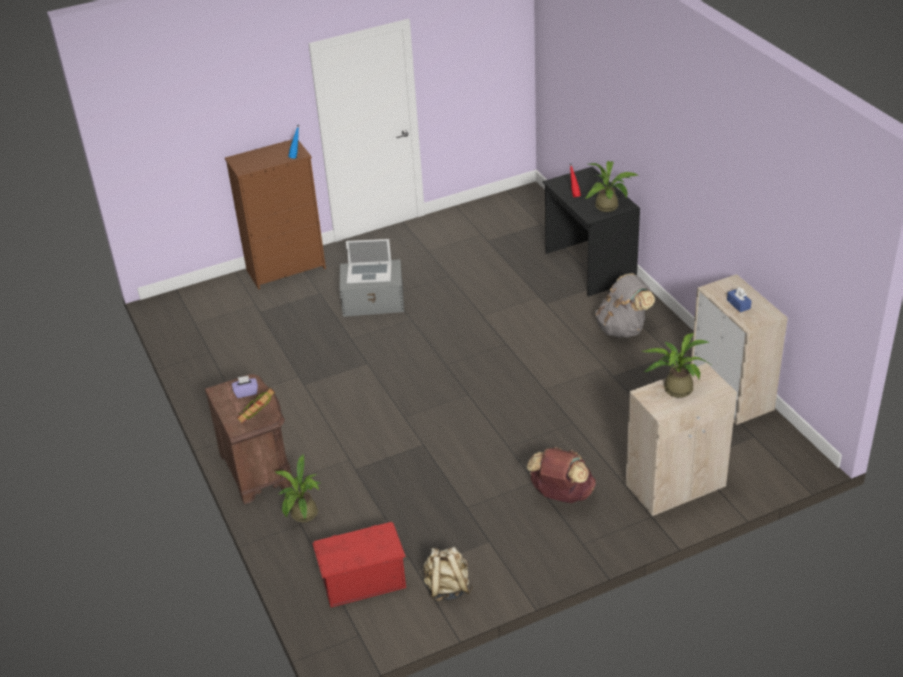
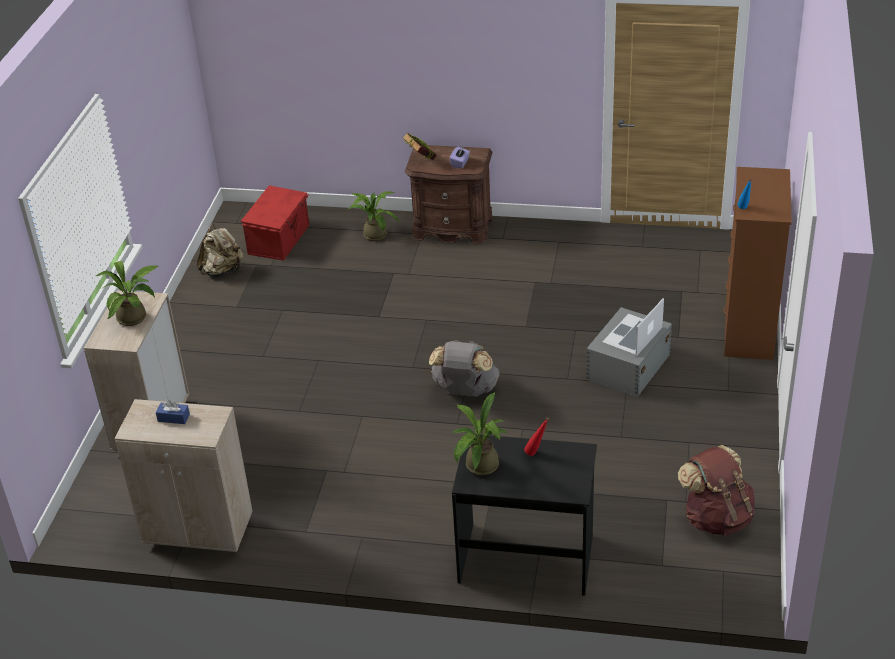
camera: 125 degrees right, 0 degrees up
(561, 495) = (230, 362): brown backpack -> brown backpack (716, 518)
(623, 328) = (386, 519): grey backpack -> grey backpack (465, 391)

